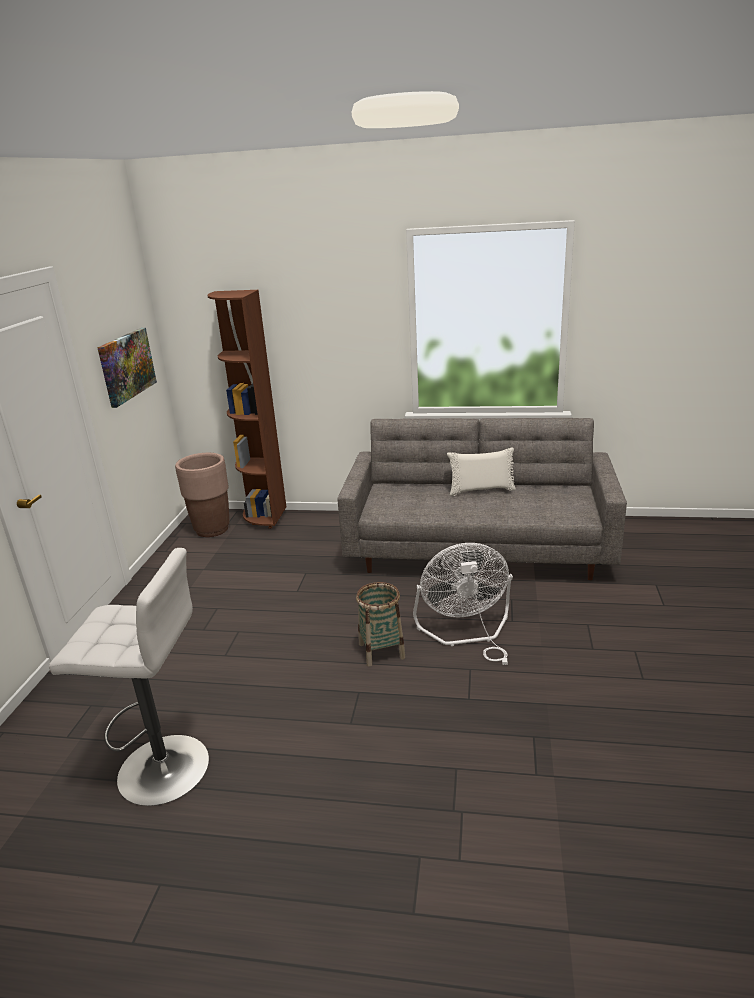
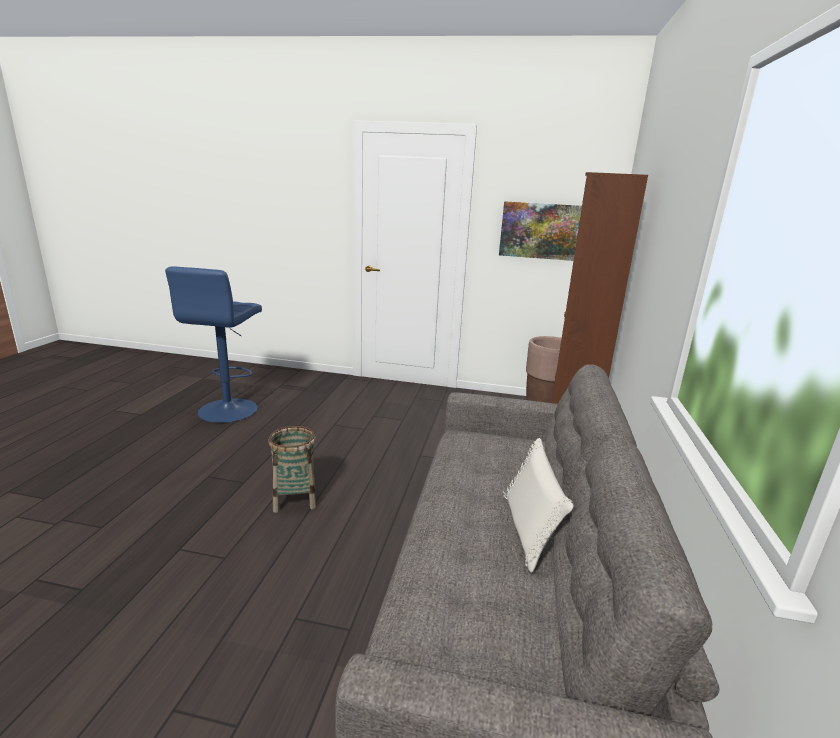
camera: 90 degrees right, 5 degrees down
(164, 770) = (227, 410): white stool -> blue stool
(470, 634) = (287, 568): white fan -> none

